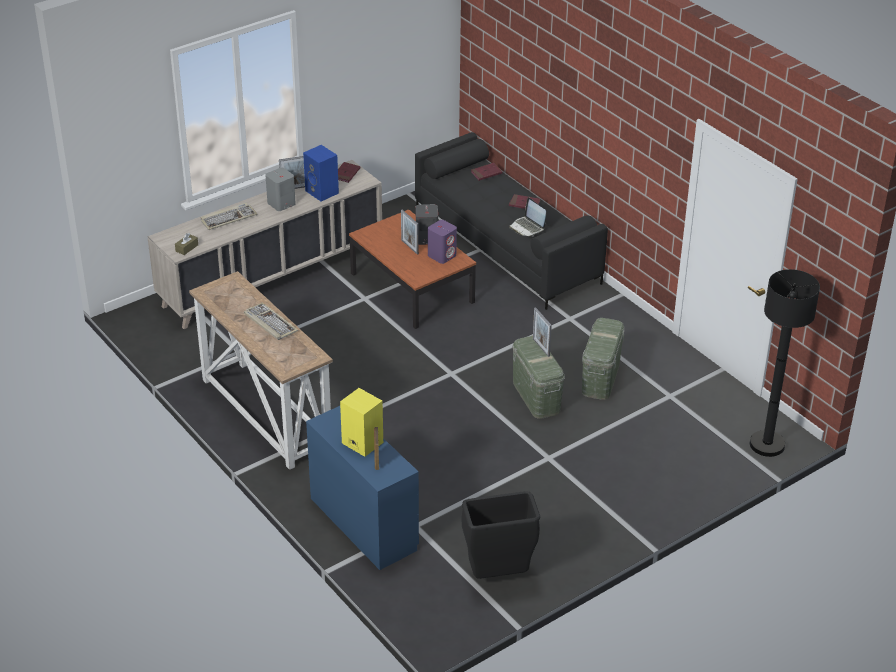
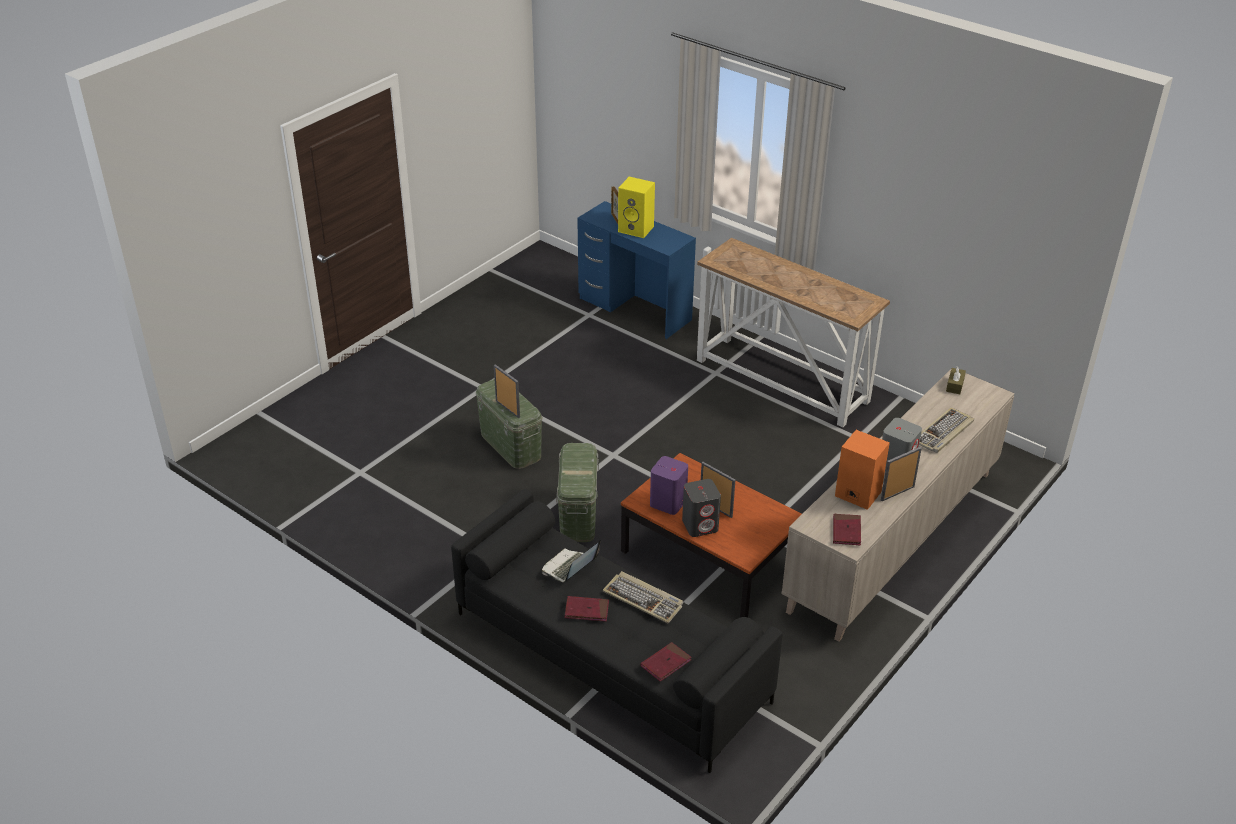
camera: 165 degrees right, 0 degrees up
(269, 323) = (781, 282): keyboard -> keyboard (644, 599)
(323, 192) = (856, 494): blue speaker -> orange speaker
(498, 576) = (504, 292): black trash can -> none
(527, 227) = (569, 567): laptop -> laptop turned 90 degrees counterclockwise
(600, 378) = (442, 479): green storage box -> green storage box (578, 515)
(767, 444) = (253, 437): black floor lamp -> none

